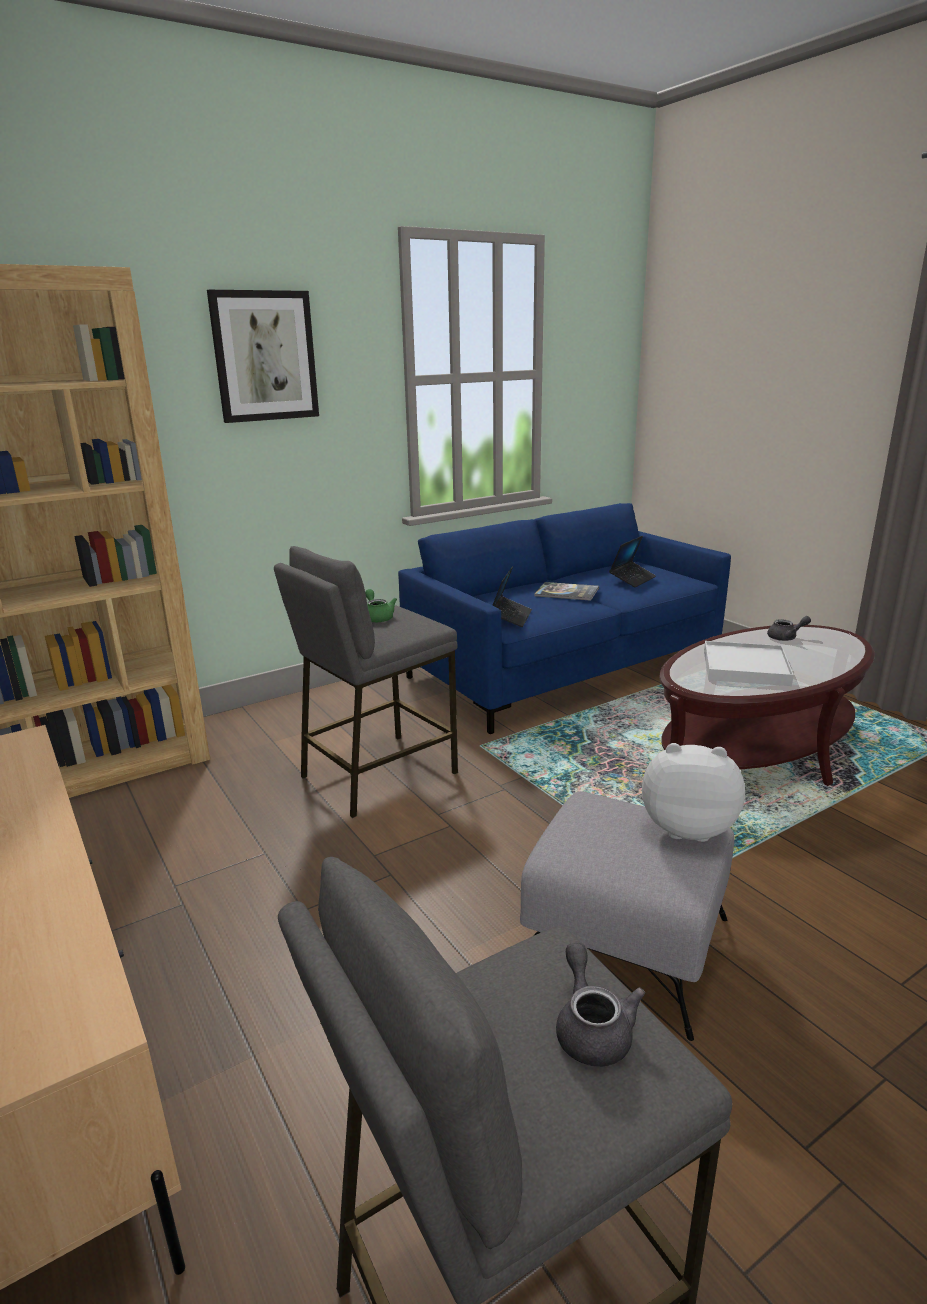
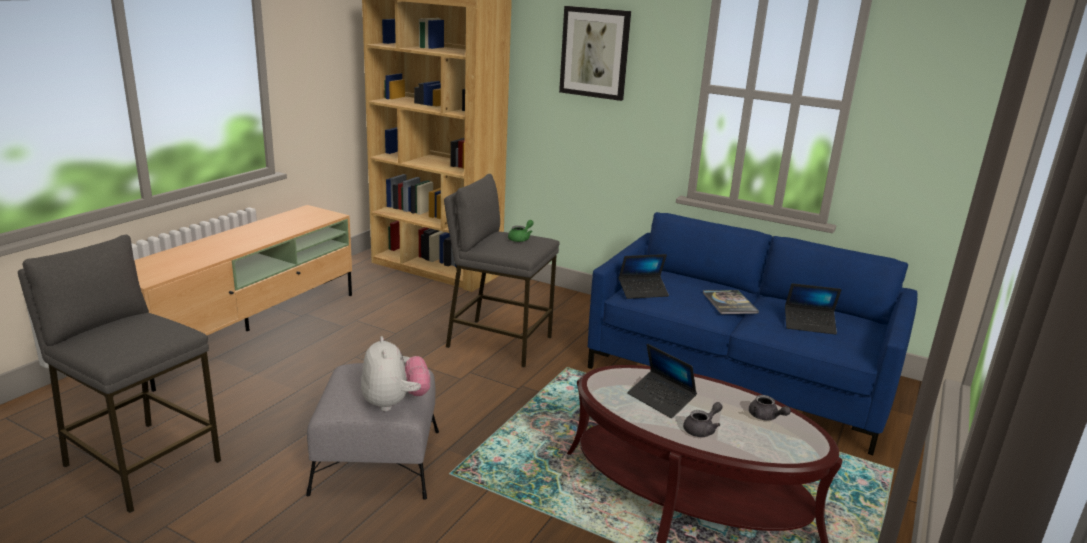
camera: 60 degrees right, 0 degrees up
(592, 1028) = (133, 342): grey teapot -> grey teapot (702, 429)
(745, 667) = (661, 399): white tray -> laptop

